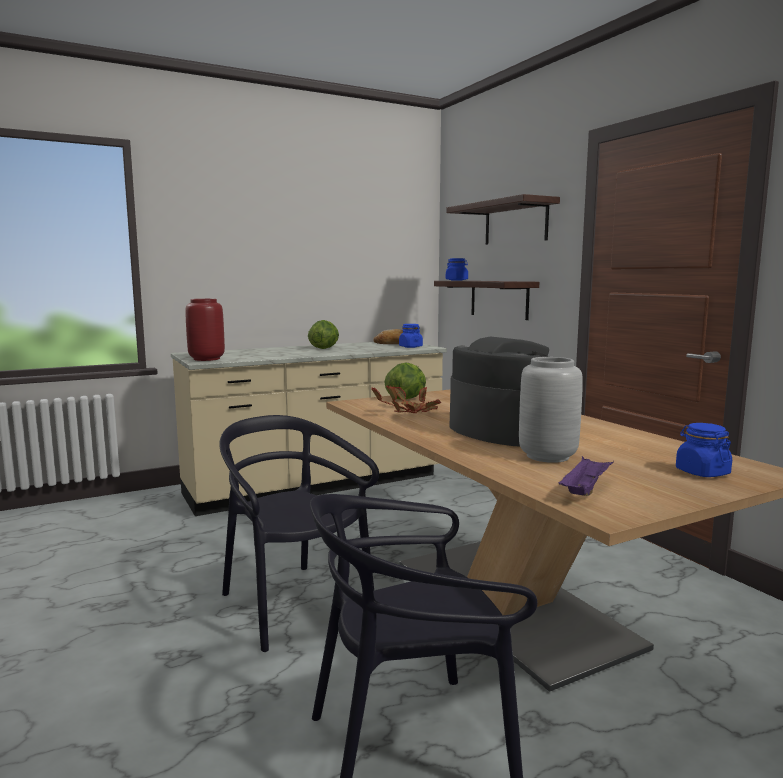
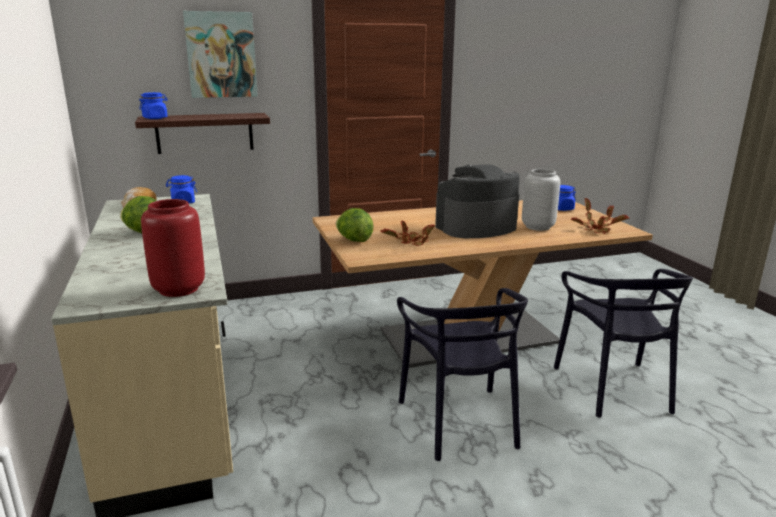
camera: 80 degrees left, 10 degrees up
(294, 604) = (460, 422): black chair -> black chair turned 75 degrees counterclockwise
(515, 223) = (221, 55): shelf -> picture
(585, 489) = (596, 229): purple tray -> potted plant

